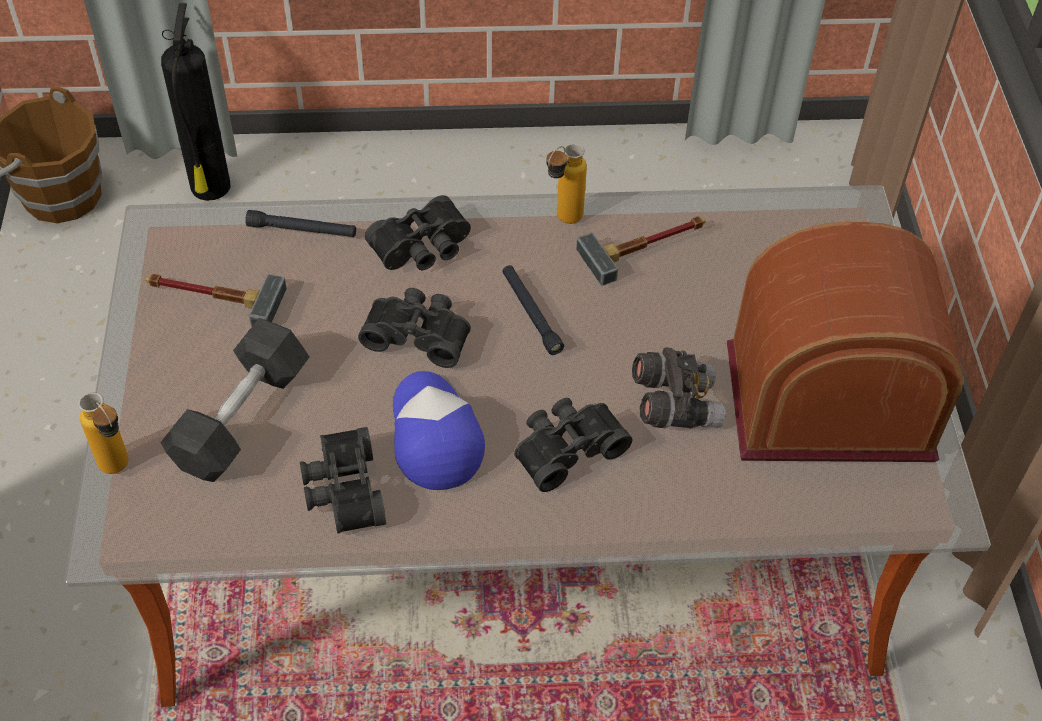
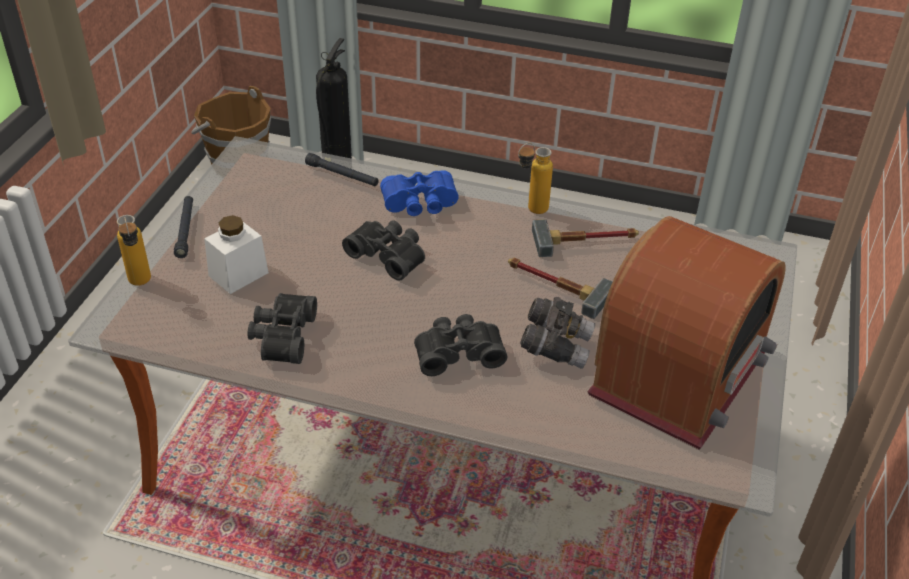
camera: 20 degrees right, 10 degrees down
(212, 297) = (260, 200): hammer -> hammer (555, 286)
(241, 417) = (238, 274): grey dumbbell -> white jar
(423, 249) = (420, 205): black binoculars -> blue binoculars
(433, 436) = (365, 319): cap -> none
(531, 313) = (477, 262): black flashlight -> black flashlight (185, 230)
(827, 400) = (680, 374): radio -> radio turned 105 degrees clockwise

